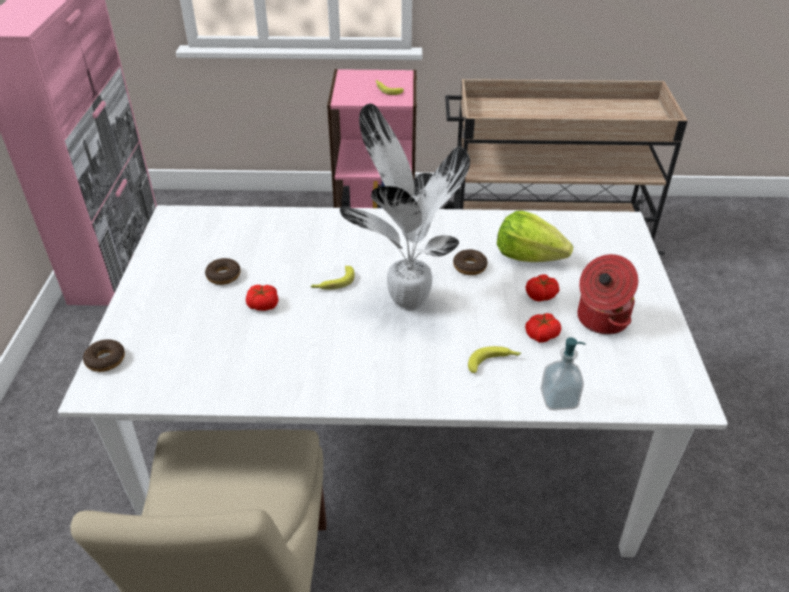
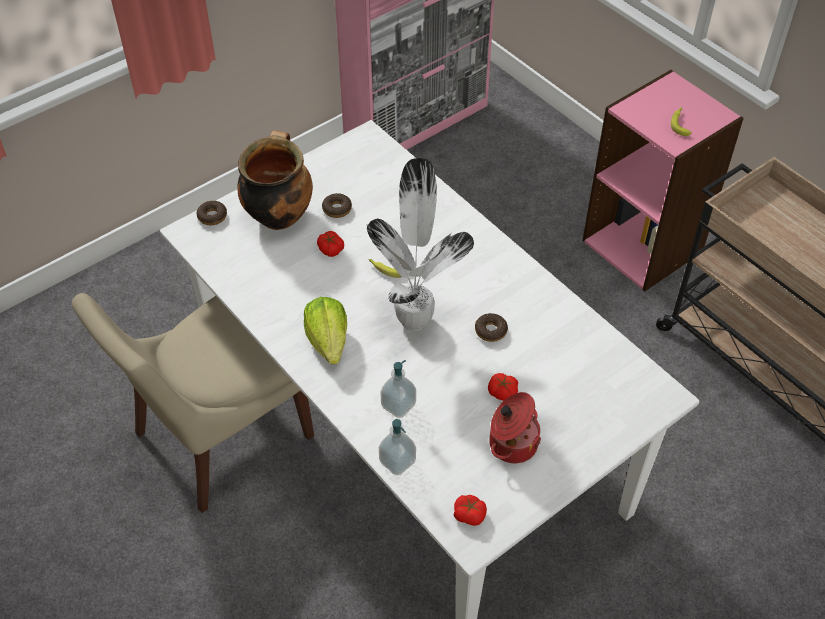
camera: 50 degrees right, 10 degrees up
(175, 314) = (278, 215): none -> cooking pot
(493, 362) = (398, 405): banana -> soap dispenser
(528, 256) = (544, 358): lettuce -> lettuce (328, 342)
(541, 334) = (456, 416): tomato -> tomato (469, 514)

